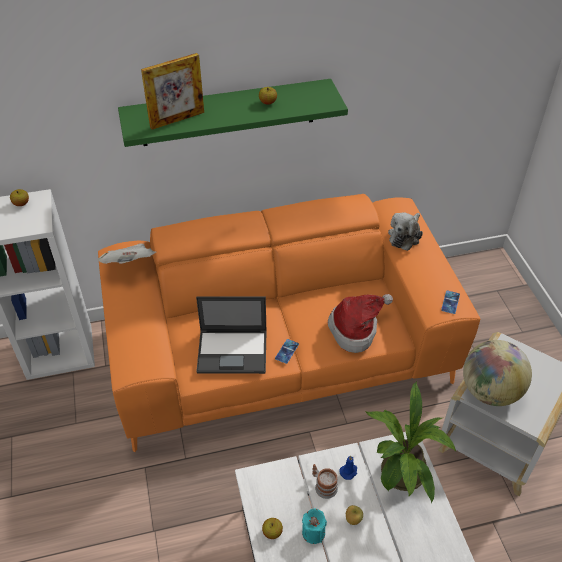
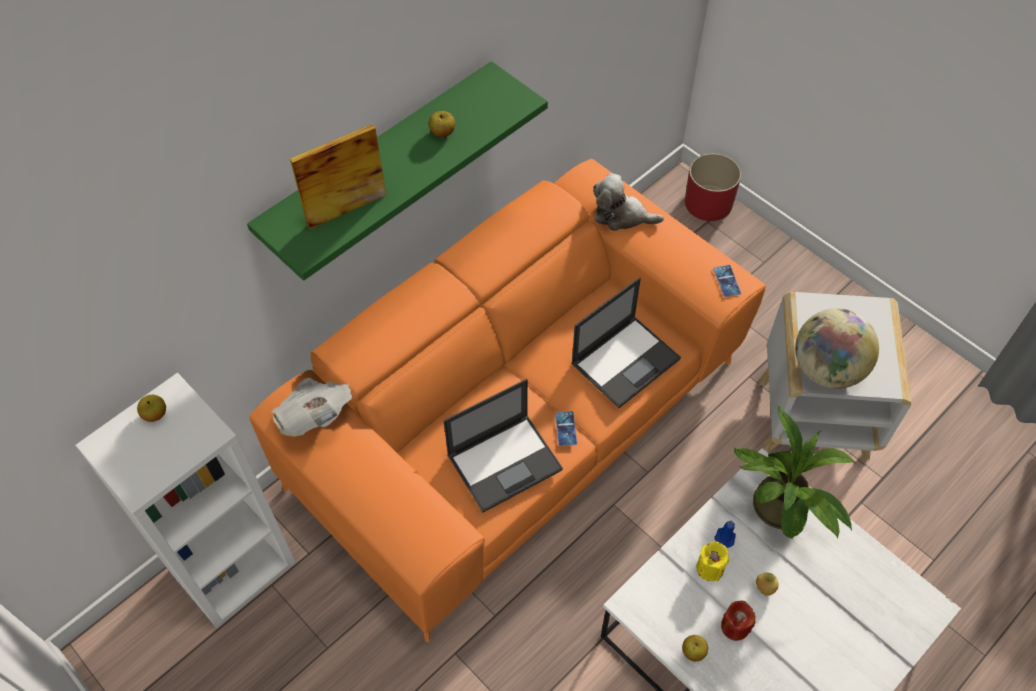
camera: 30 degrees left, 10 degrees up
(177, 120) = (347, 209): picture frame -> picture frame turned 150 degrees counterclockwise
(313, 532) = (735, 626): turquoise candle -> red candle
(323, 485) = (710, 568): mug -> yellow candle
(356, 329) = (626, 360): hat -> laptop
(405, 236) = (621, 216): plush toy -> plush toy turned 105 degrees clockwise
(505, 279) = (708, 202): none -> red planter

